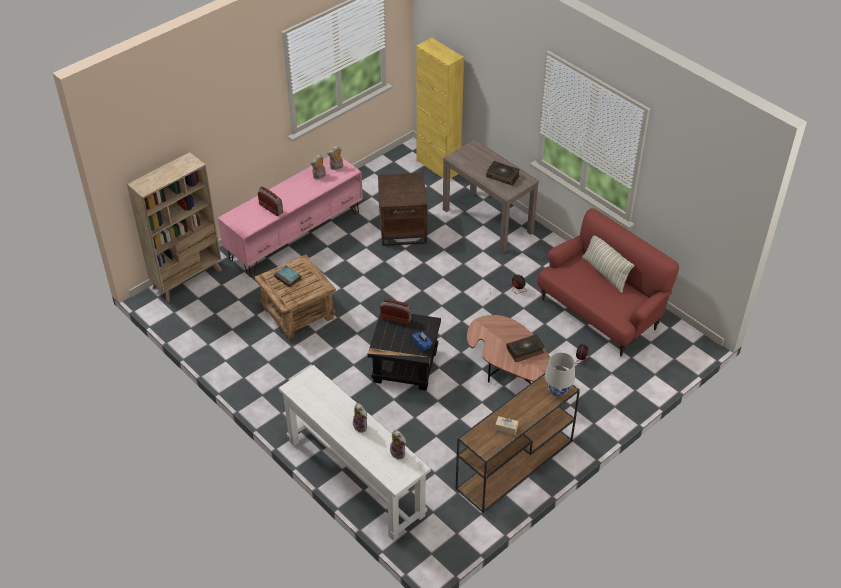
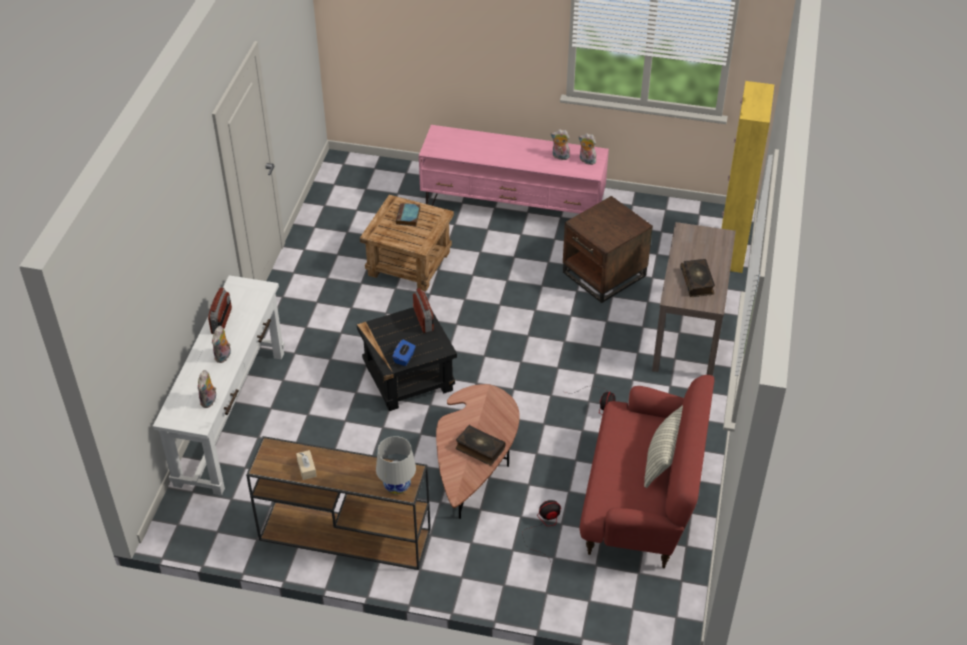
camera: 55 degrees right, 0 degrees up
(187, 279) = (383, 169): beige bookcase -> none
(271, 208) = (479, 150): radio -> radio (222, 321)

